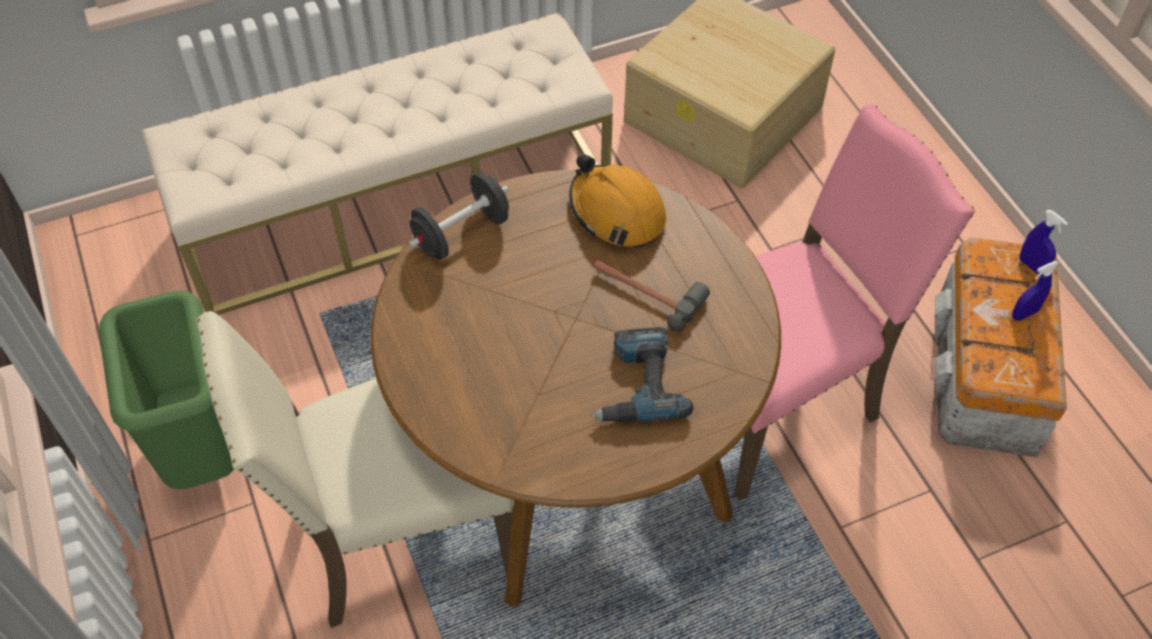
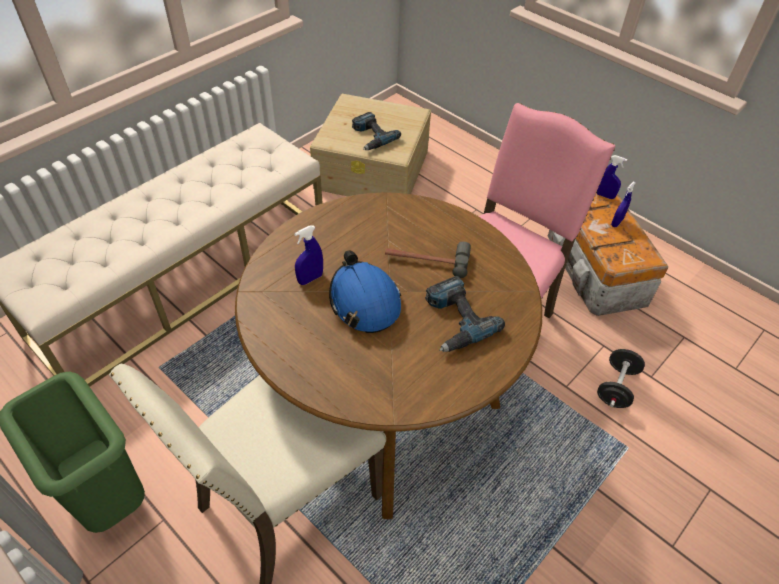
camera: 25 degrees left, 5 degrees down
(461, 234) = (278, 260): black dumbbell -> black dumbbell (616, 387)
(487, 271) = (310, 279): none -> blue spray bottle
(538, 322) = (364, 301): none -> blue hard hat
(617, 212) = (379, 217): orange hard hat -> none
(721, 69) = (371, 136): none -> power drill

